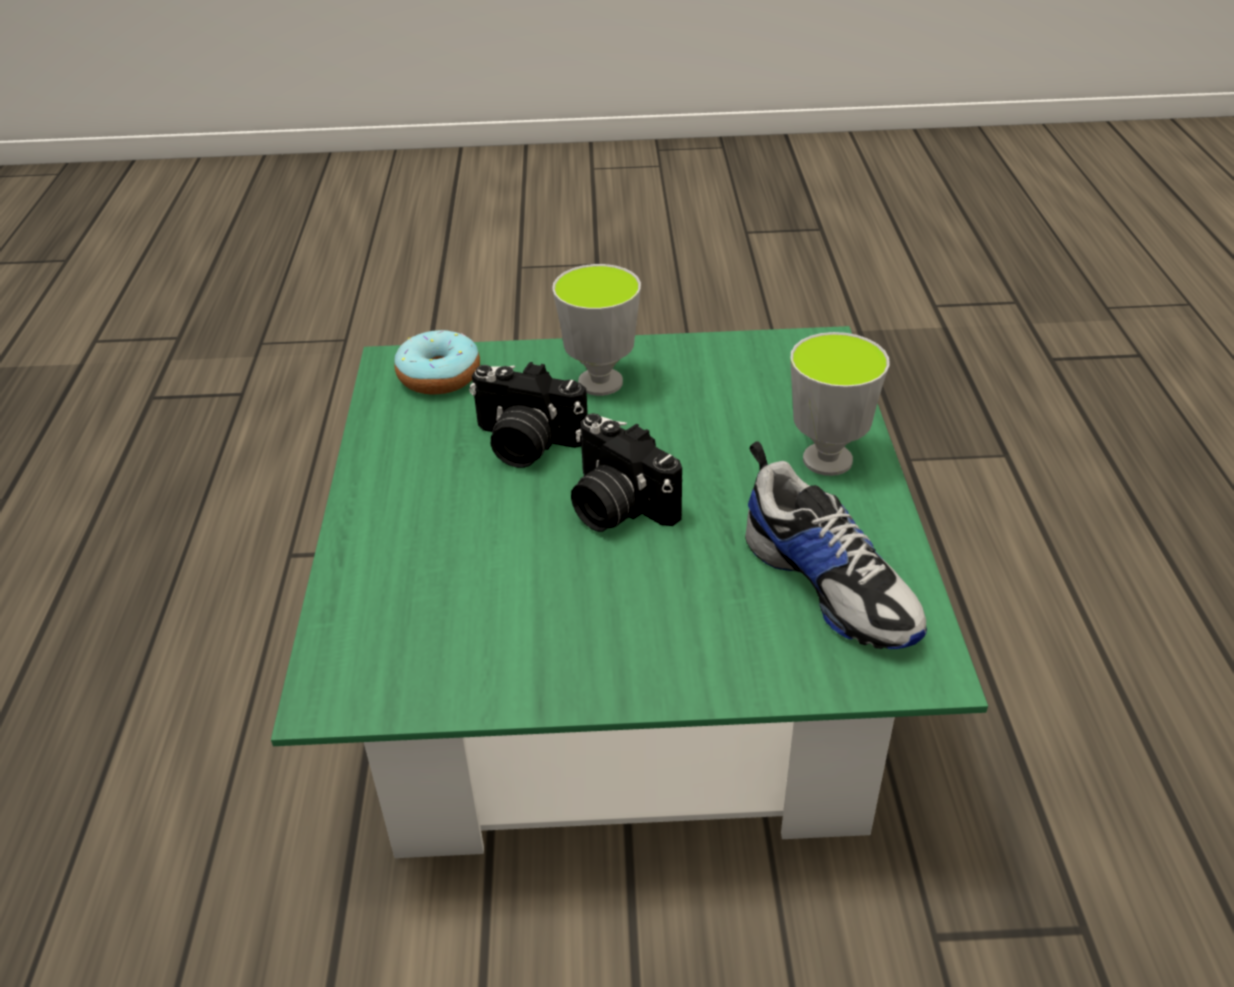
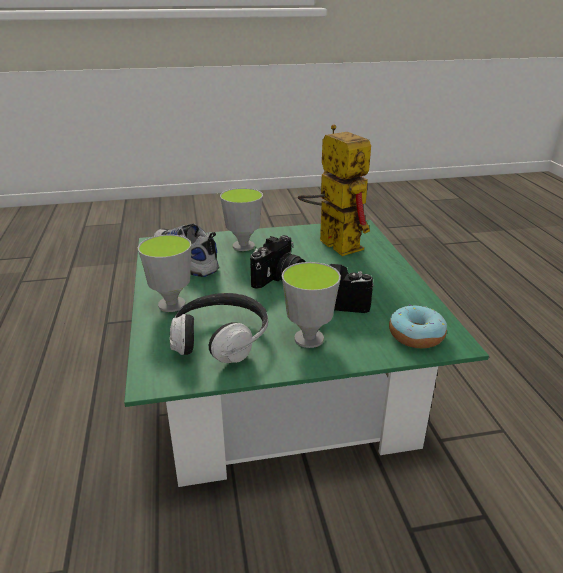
camera: 170 degrees right, 10 degrees down
(451, 622) = (331, 242): none -> toy robot
(615, 506) = (280, 279): camera -> camera turned 90 degrees clockwise
(684, 629) = (243, 246): none -> cup
(734, 390) = (221, 340): none -> headphones

